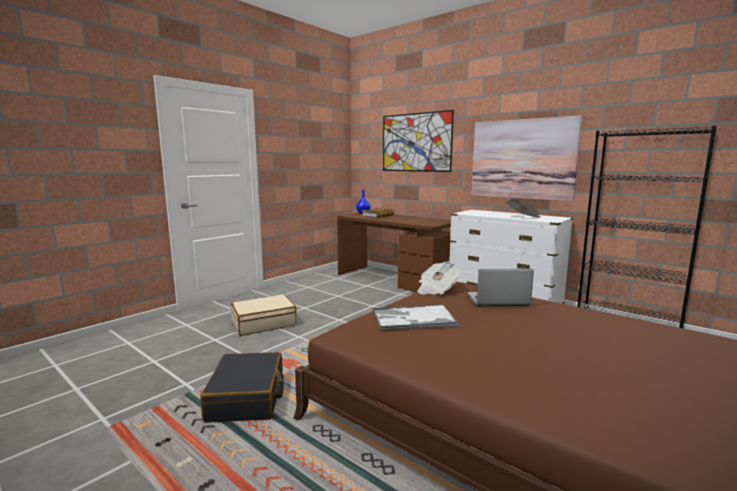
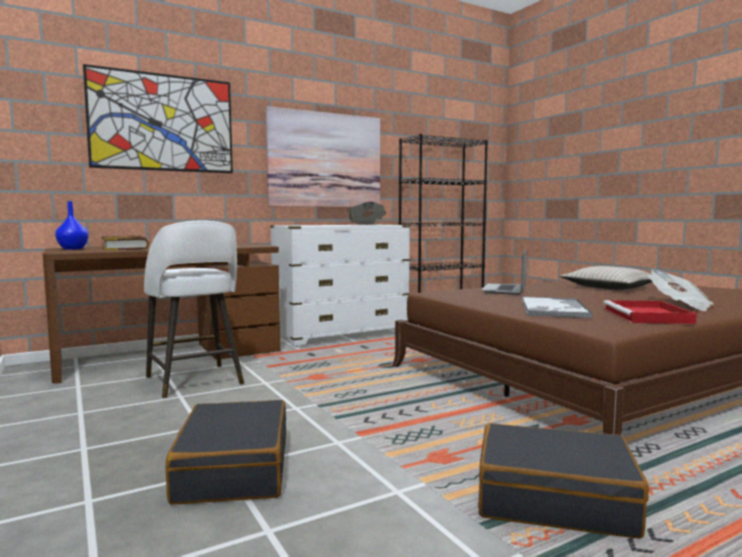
camera: 70 degrees left, 5 degrees down
(263, 323) = (233, 469): beige suitcase -> black suitcase
(360, 293) = (195, 381): none -> white stool
(413, 352) = (648, 316): none -> red tray
(437, 290) = (454, 297): newspaper -> newspaper (679, 306)
(605, 342) = (609, 287): none -> beige pillow

